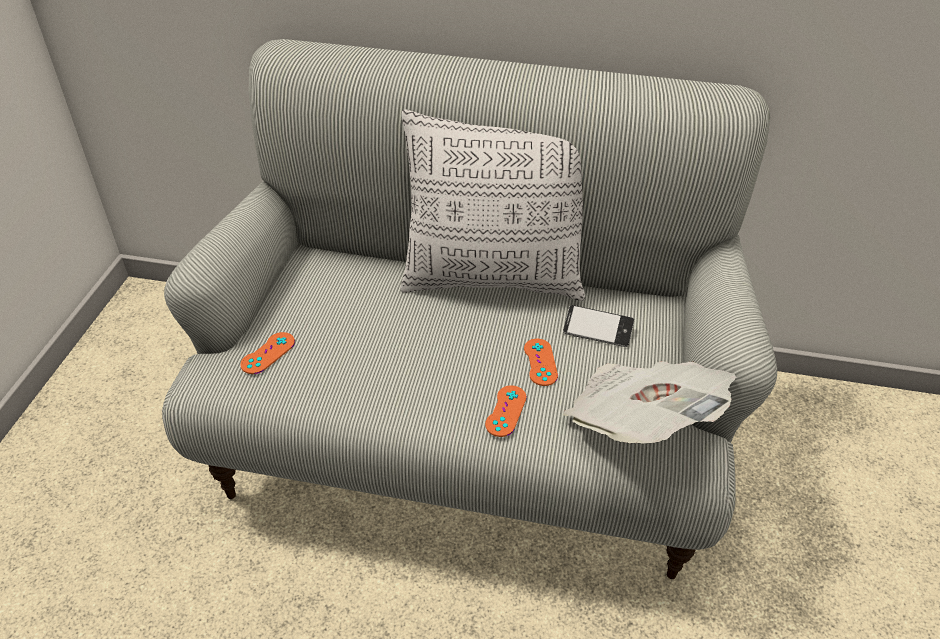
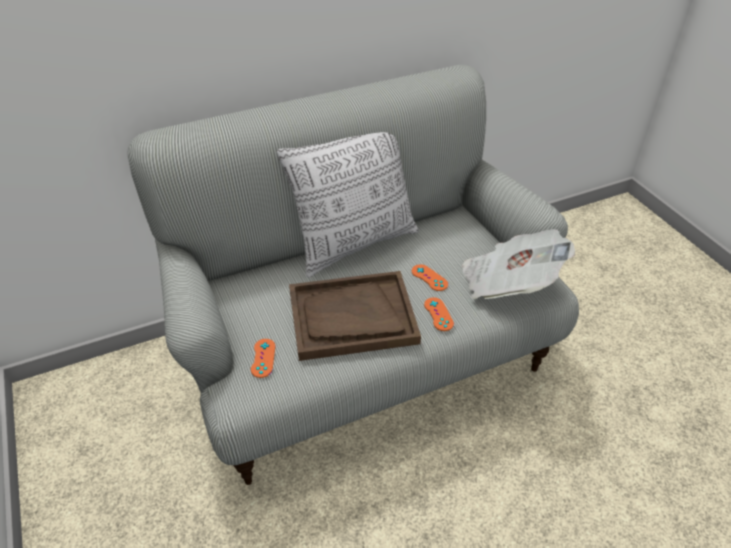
camera: 35 degrees left, 0 degrees up
(402, 360) = (352, 317): none -> brown tray
(597, 330) = (441, 245): phone -> none

